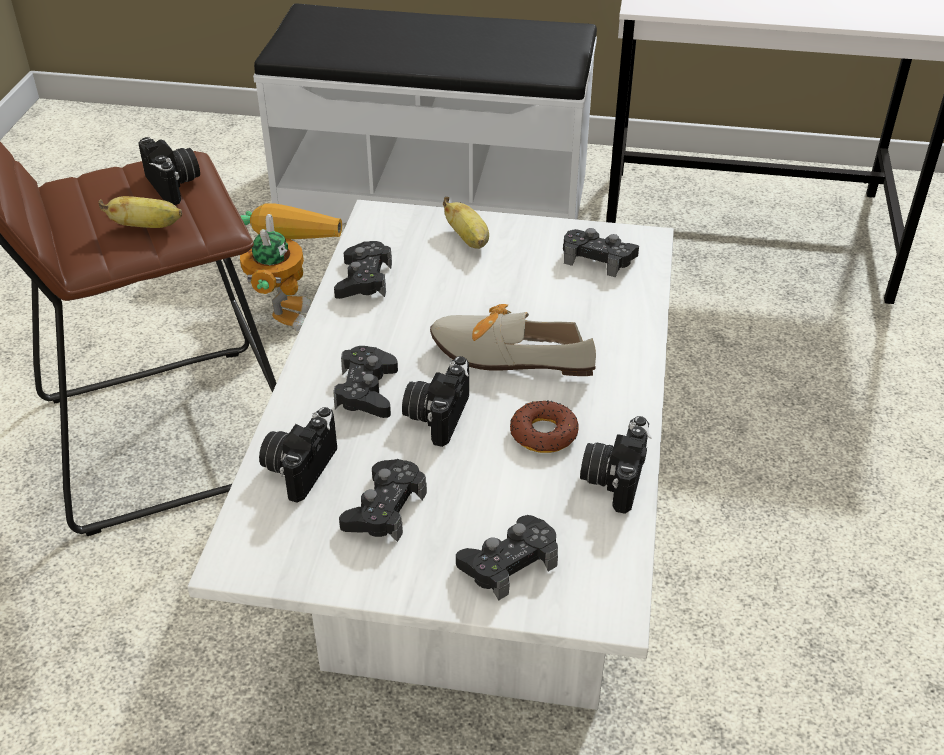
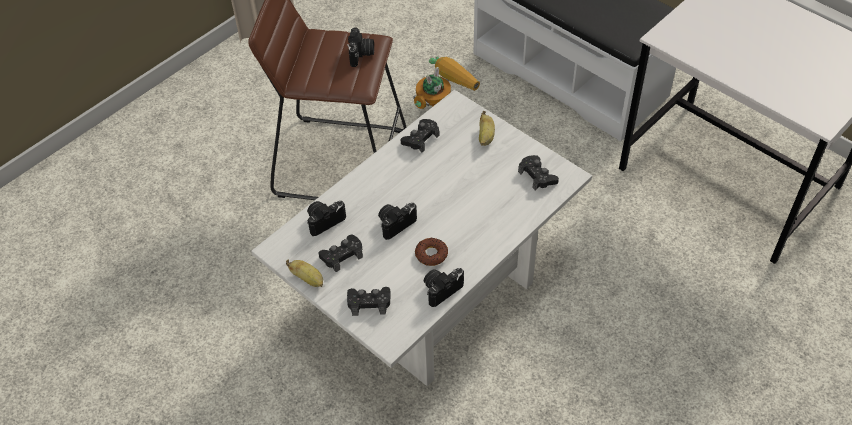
camera: 35 degrees right, 10 degrees up
(147, 227) = (333, 75): banana -> banana (308, 279)
(366, 391) = (377, 198): black game controller -> none
(503, 353) = (448, 207): shoe -> none

